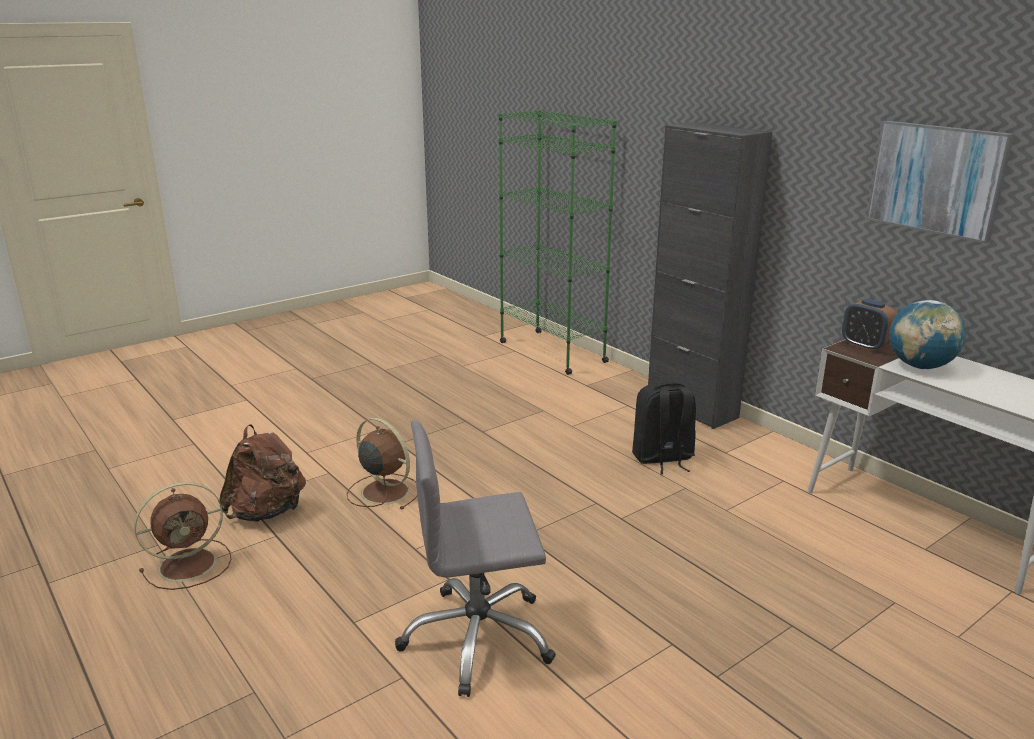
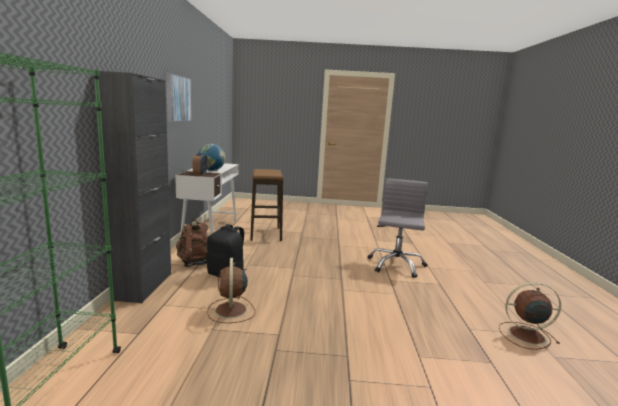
camera: 140 degrees left, 10 degrees down
(267, 512) = (474, 346): brown backpack -> brown backpack (195, 263)
(383, 491) = (389, 325): brown fan -> brown fan (231, 311)
(477, 638) = (396, 265): grey office chair -> grey office chair turned 105 degrees counterclockwise
(855, 583) = (265, 234): none -> stool

